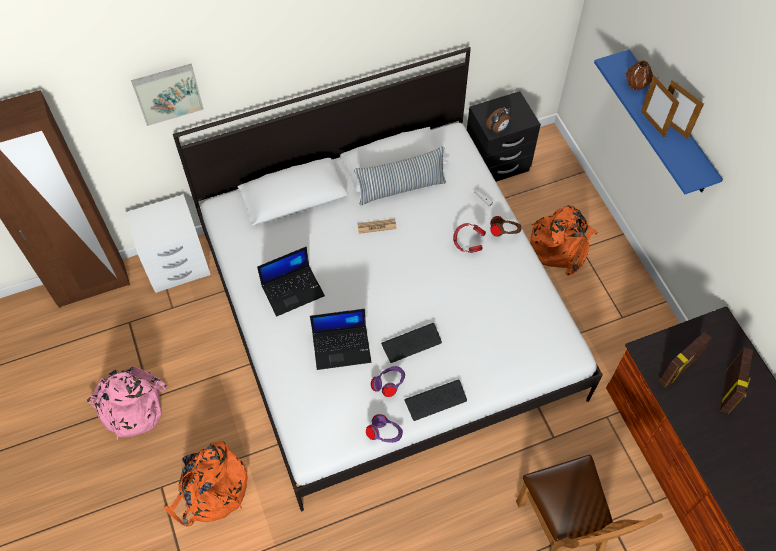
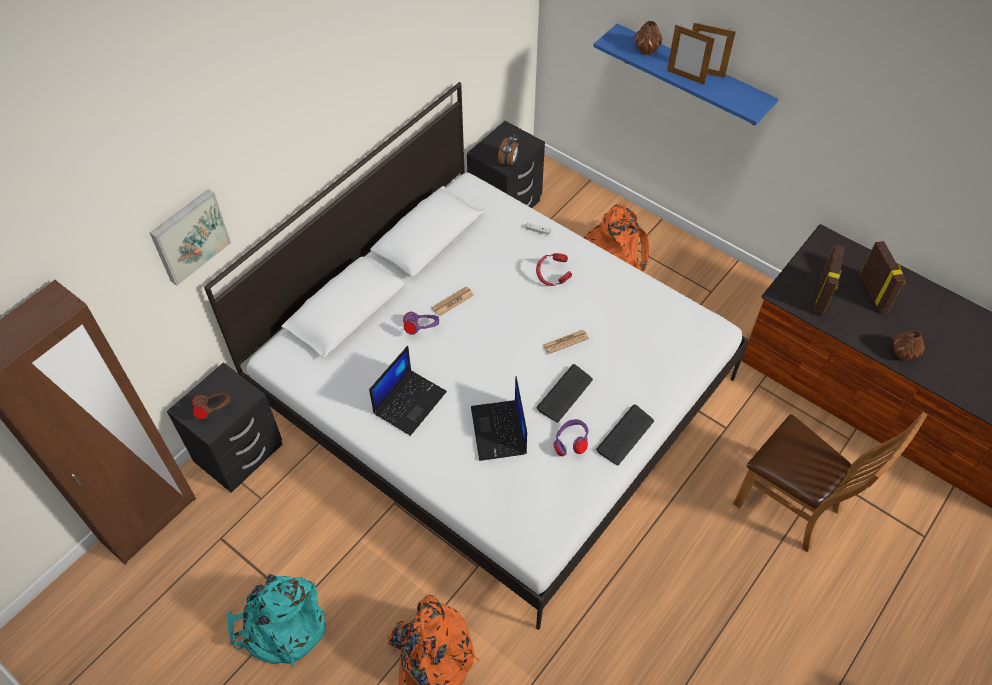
camera: 30 degrees left, 5 degrees down
(130, 407) = (281, 626): pink backpack -> turquoise backpack
(177, 266) = (239, 453): white nightstand -> black nightstand
(342, 347) = (499, 431): laptop -> laptop turned 120 degrees clockwise
(385, 434) = (600, 493): purple headphones -> purple headphones (422, 329)
(401, 188) = (452, 256): pillow -> none
(441, 302) = (565, 342): none -> newspaper
(504, 233) = (579, 252): brown headphones -> brown headphones (214, 410)
(715, 457) = (903, 354): none -> brown vase

